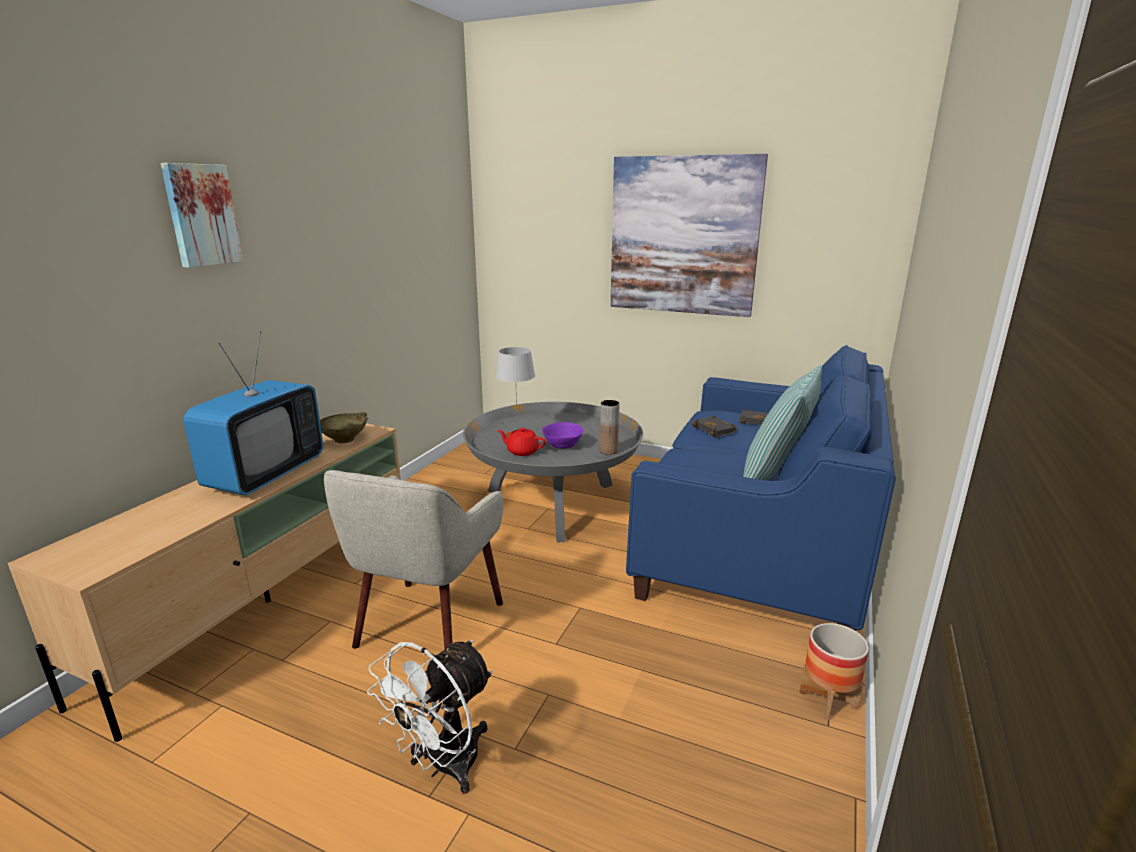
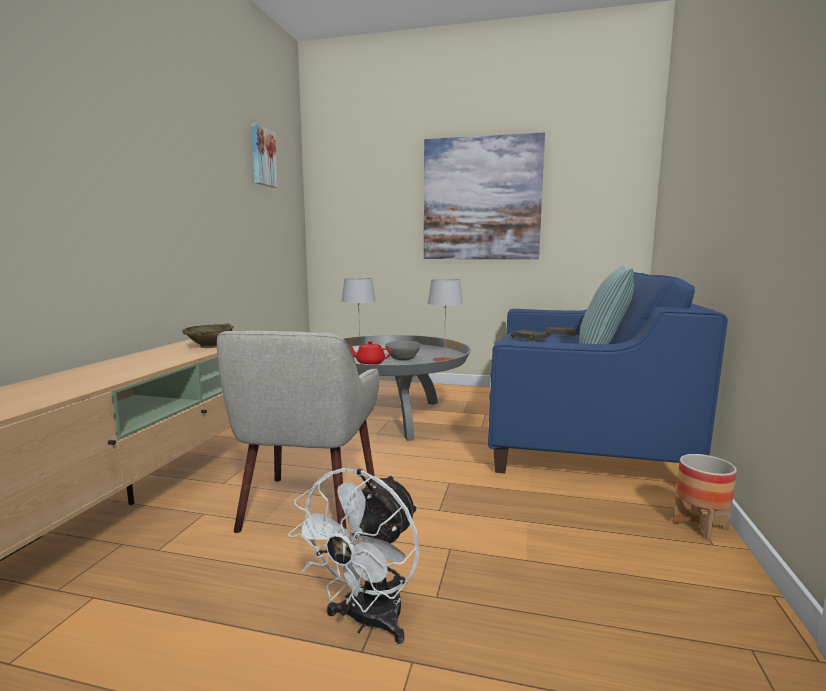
camera: 10 degrees left, 10 degrees down
(201, 215) = (86, 115): picture -> picture (262, 157)
(266, 474) = (138, 365): television -> none
(562, 445) = (402, 359): purple bowl -> grey bowl
(608, 451) = (444, 360): brown vase -> grey table lamp

